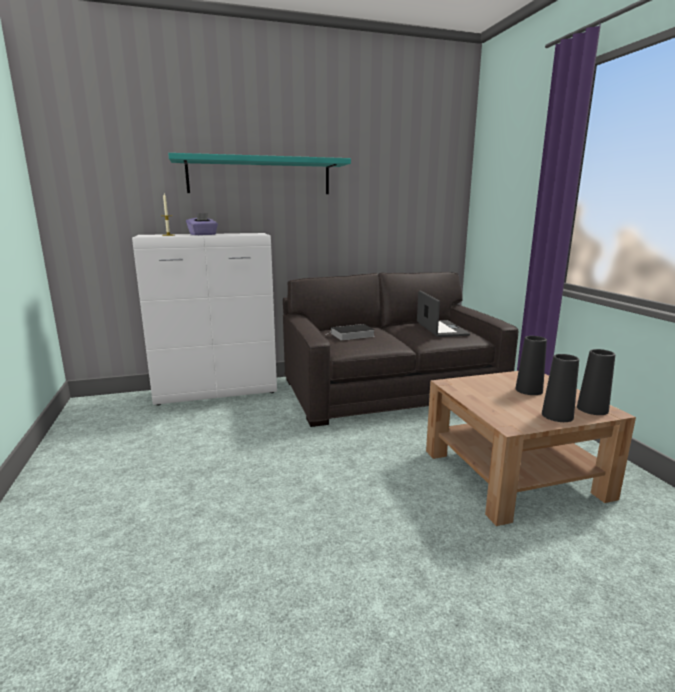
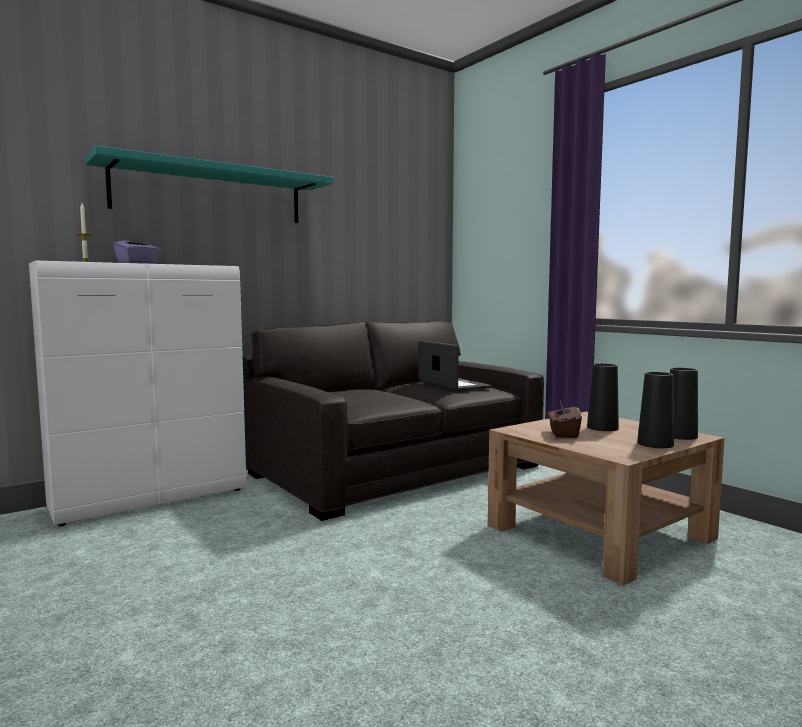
camera: 20 degrees left, 10 degrees down
(351, 335) = (352, 396): book -> none
(486, 393) = (563, 434): none -> brown tissue box

